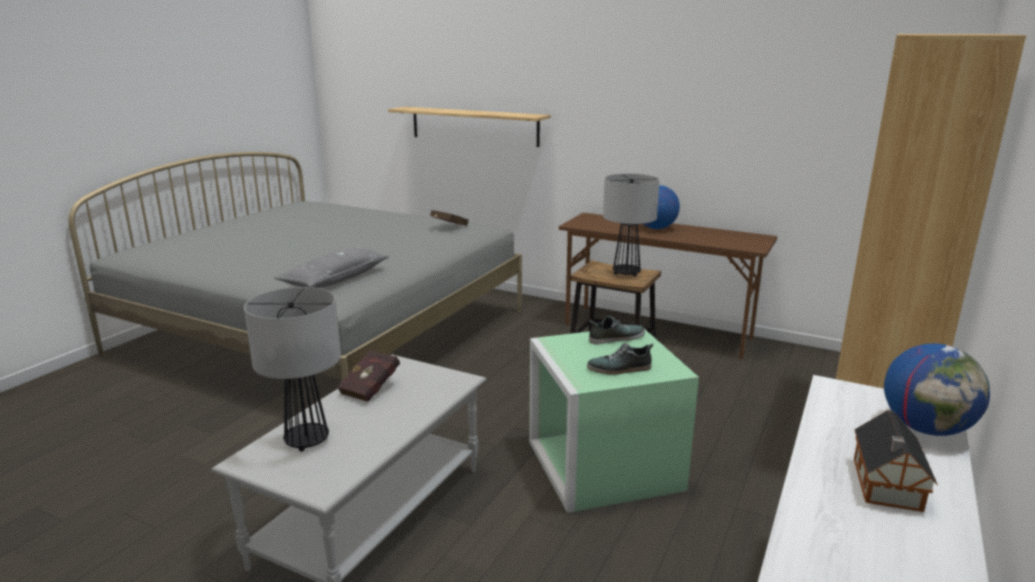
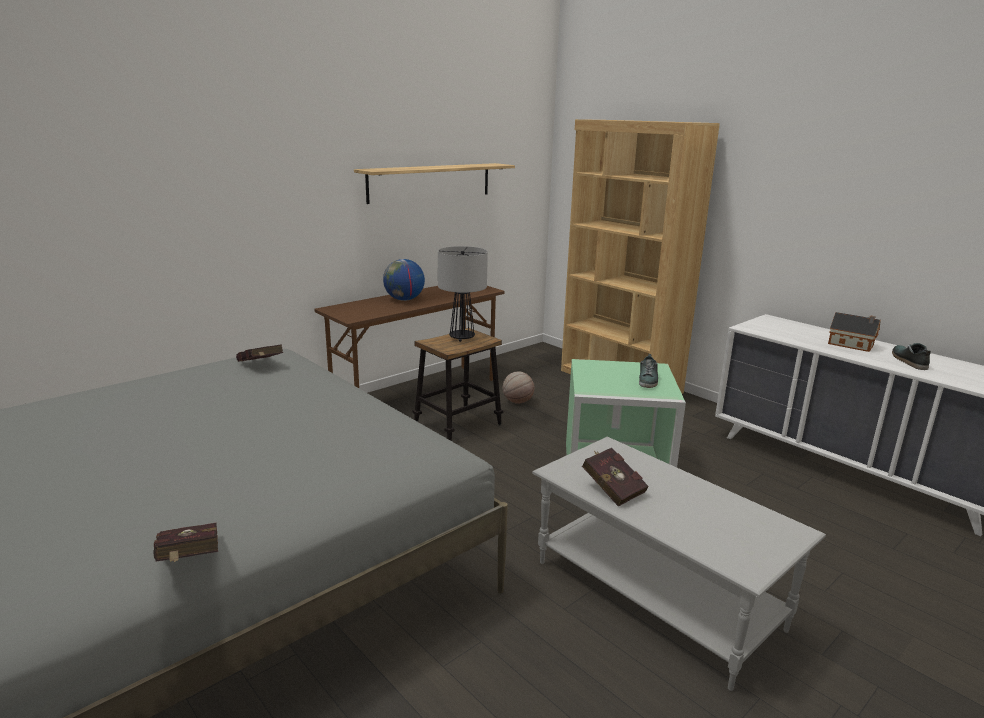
camera: 70 degrees left, 0 degrees up
(187, 268) = (189, 562): none -> red book
(307, 440) = (712, 532): table lamp -> none
(335, 279) = (386, 445): grey pillow -> none
(474, 126) = (155, 238): shelf -> shelf (430, 182)
(616, 338) = (592, 370): shoe -> shoe (908, 361)
(704, 382) = (517, 401): none -> basketball
(926, 428) = (793, 325): globe -> none

